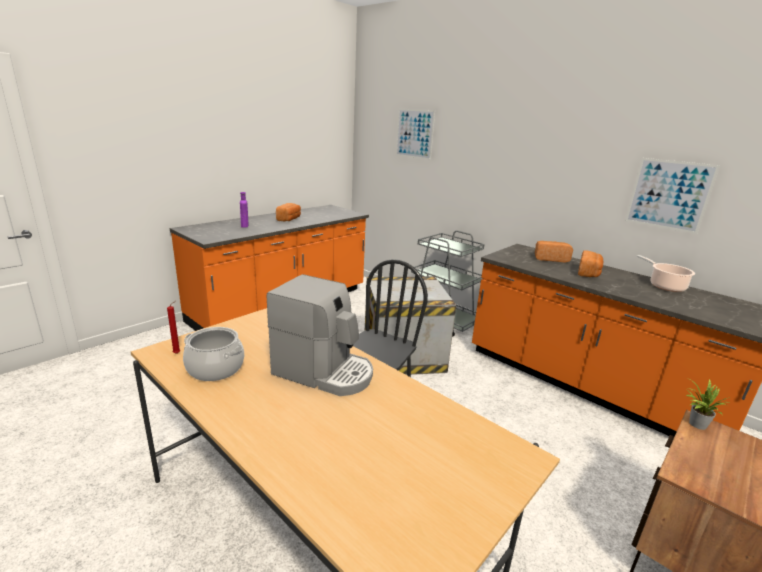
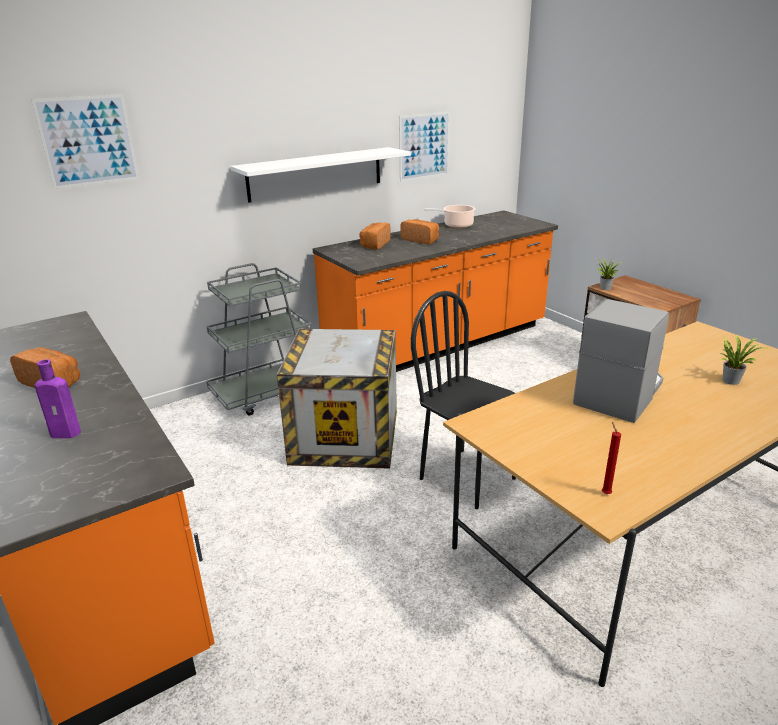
camera: 75 degrees left, 5 degrees up
(215, 368) = (633, 460): cooking pot -> none
(370, 453) = (731, 380): none -> potted plant
(540, 188) = (316, 174): none -> white shelf

